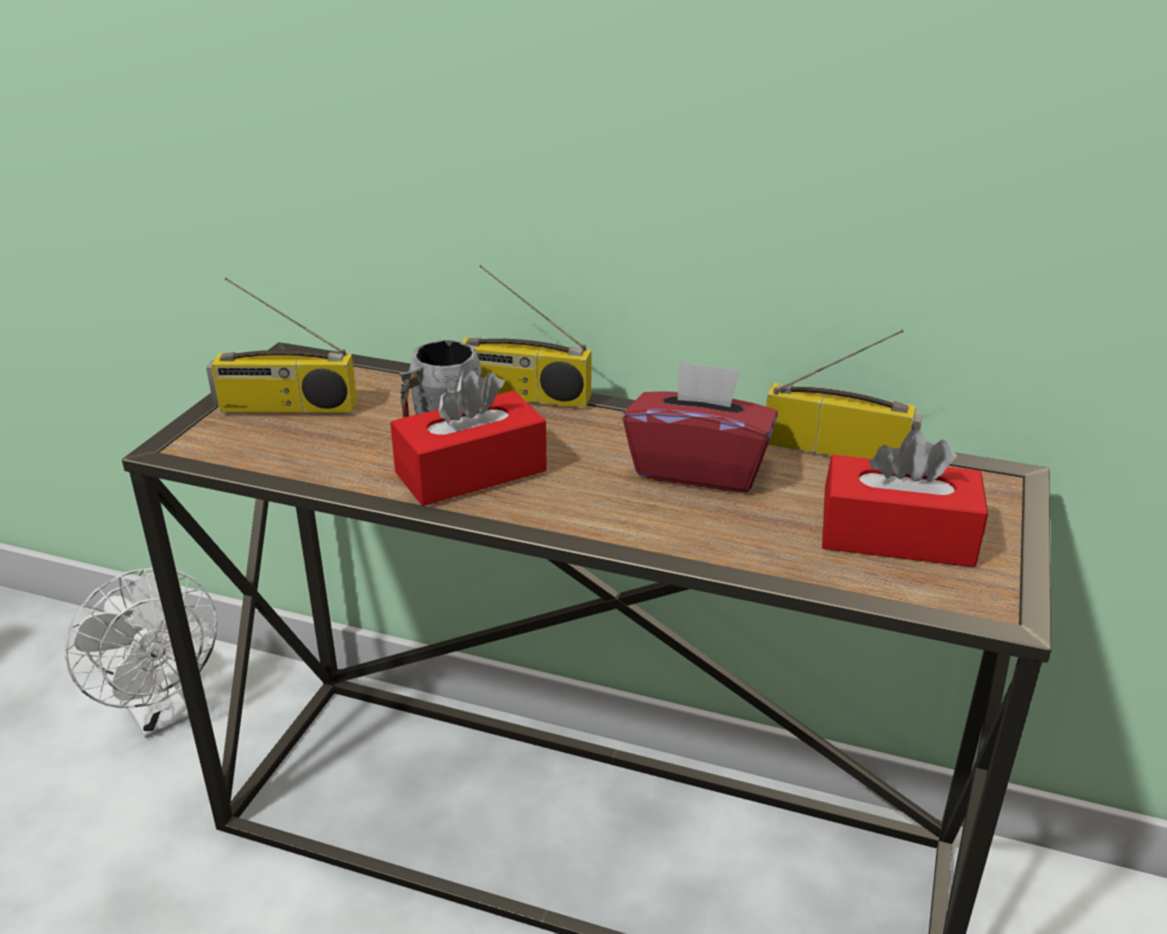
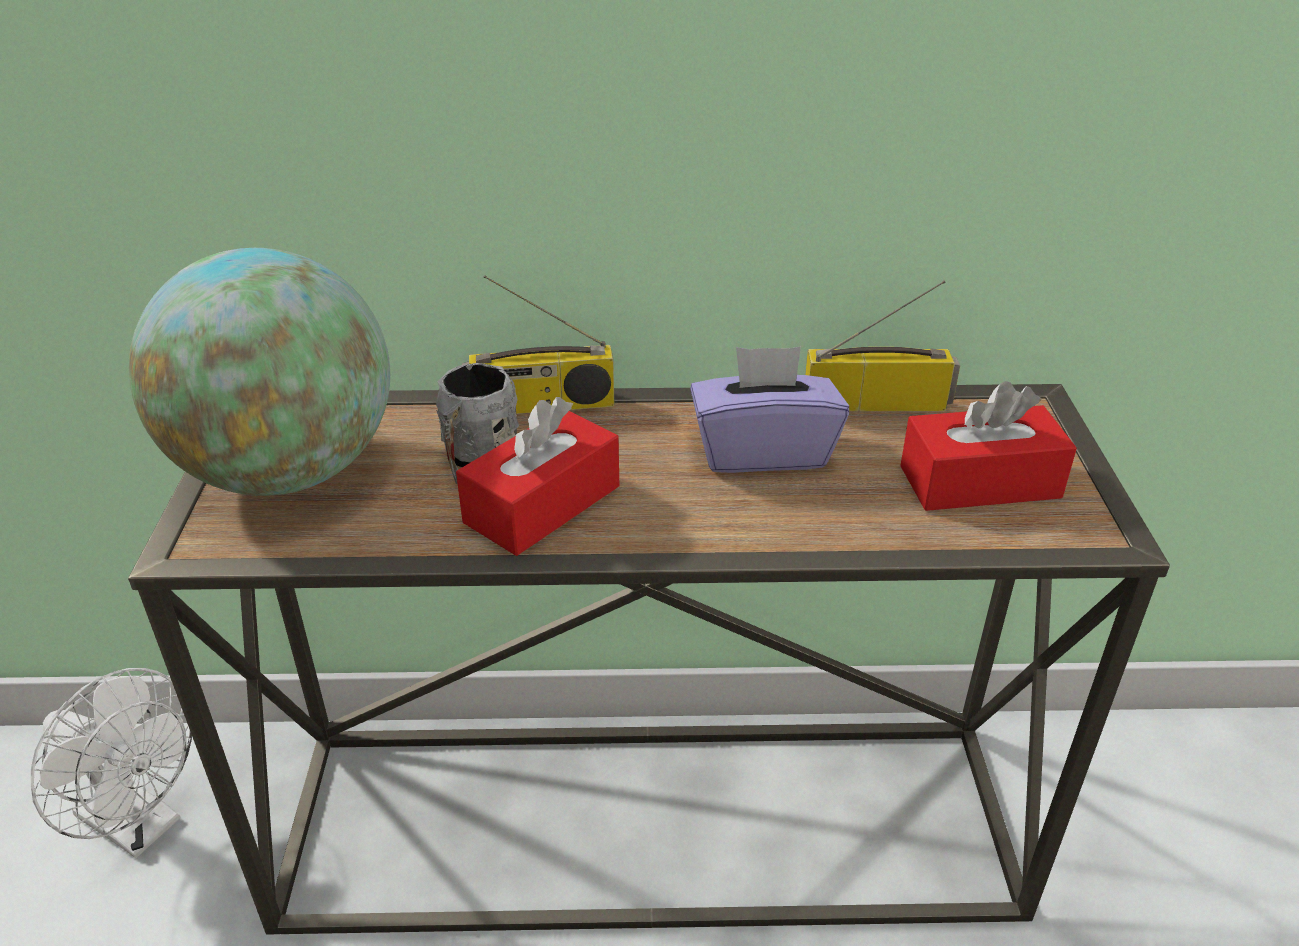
camera: 20 degrees left, 5 degrees up
(285, 407) = (288, 471): radio -> globe
(698, 469) = (762, 451): red tissue box -> purple tissue box

